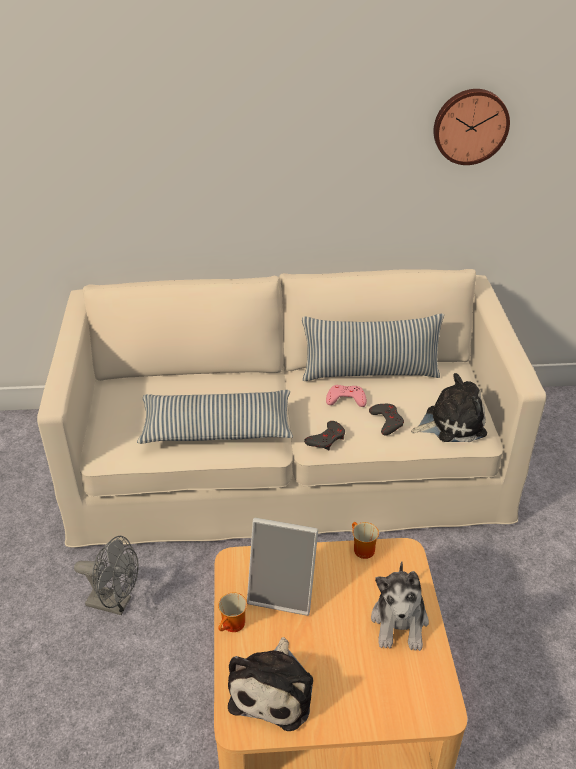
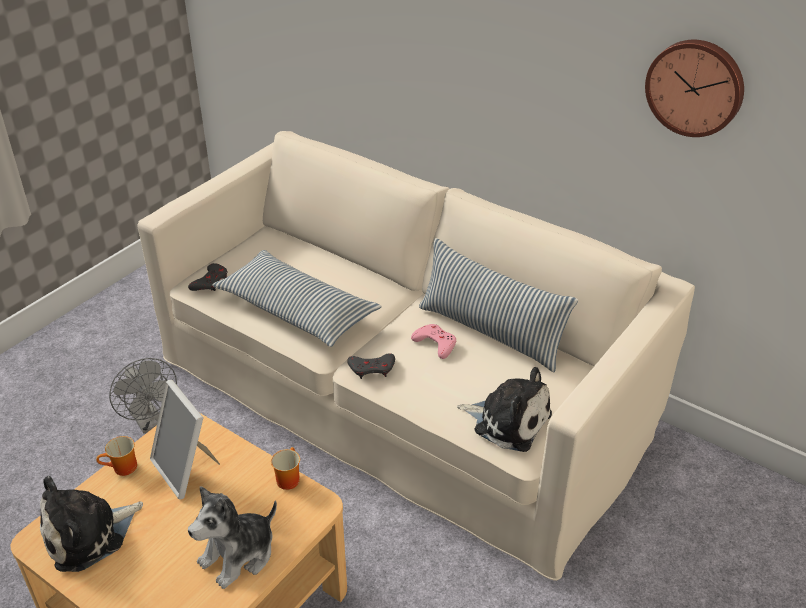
camera: 40 degrees right, 0 degrees up
(386, 421) = (446, 383): grey game controller -> grey game controller (210, 281)

